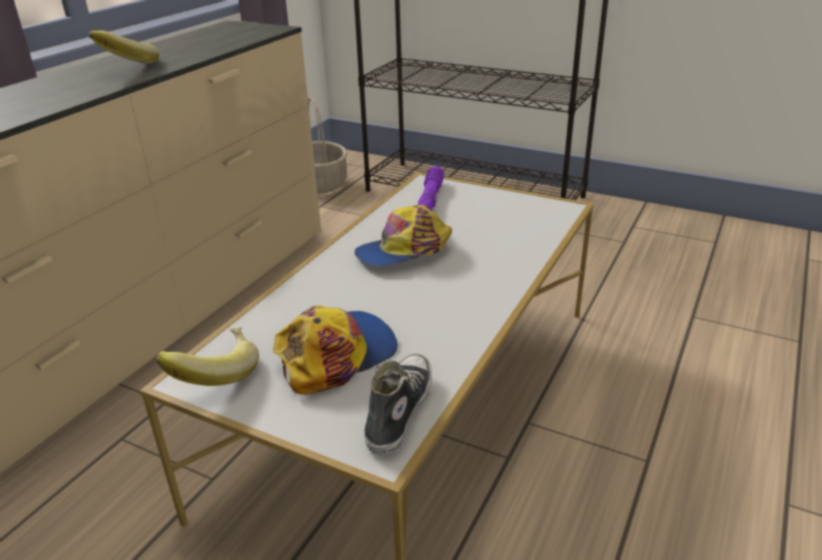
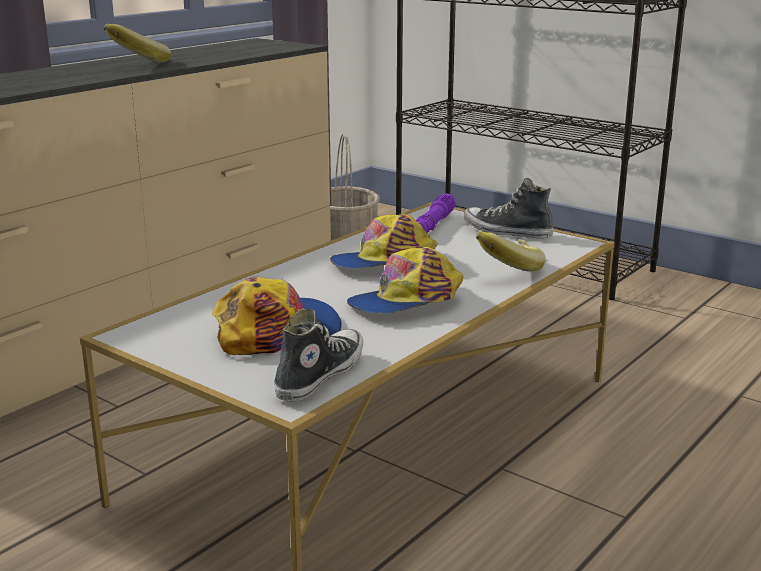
camera: 10 degrees right, 10 degrees down
(215, 374) = (154, 333): banana -> banana (507, 269)
(443, 299) = (406, 302): none -> cap
(497, 200) = (506, 231): none -> shoe

